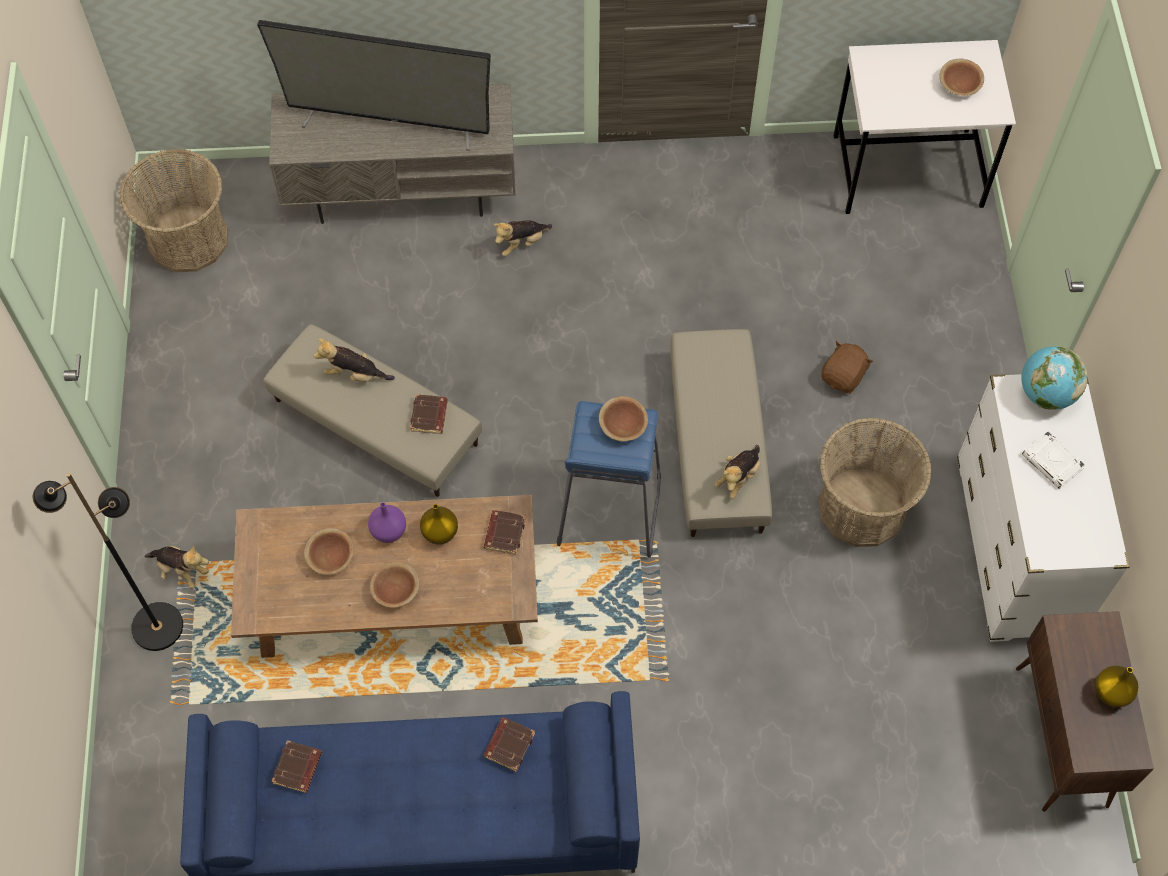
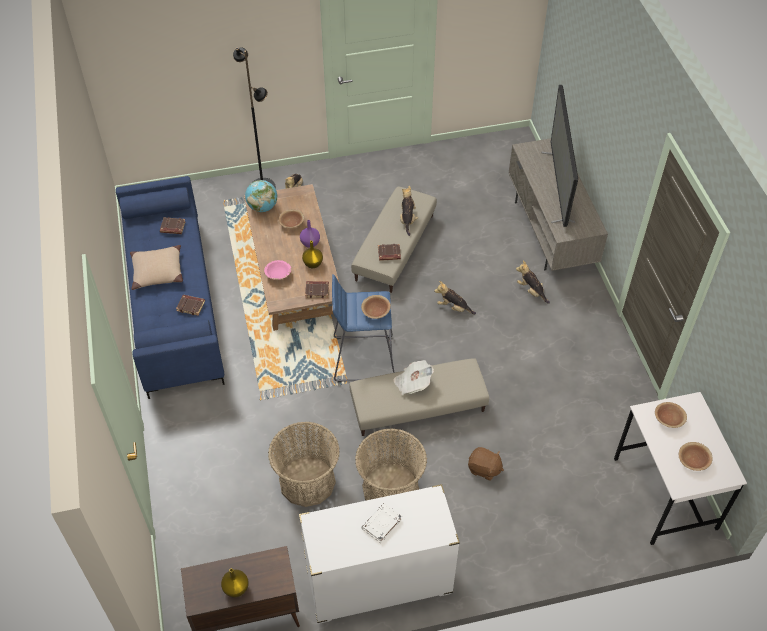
camera: 80 degrees right, 10 degrees down
(188, 239) = (487, 153): basket -> basket (307, 481)
(395, 590) = (276, 252): brown bowl -> brown bowl (668, 419)
(409, 803) = (157, 272): none -> beige pillow
(452, 593) = (278, 274): none -> pink bowl
(711, 426) = (412, 383): none -> newspaper
(738, 477) = (381, 401): plush toy -> plush toy (453, 307)
(1045, 394) = (434, 518): globe -> globe (262, 207)

